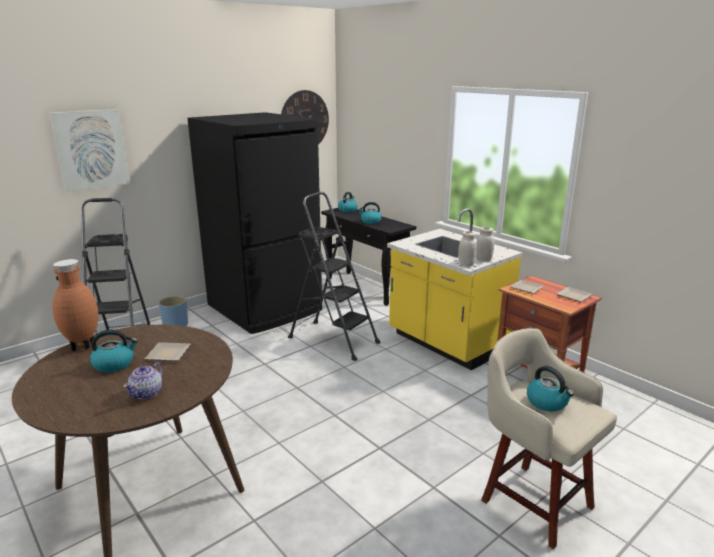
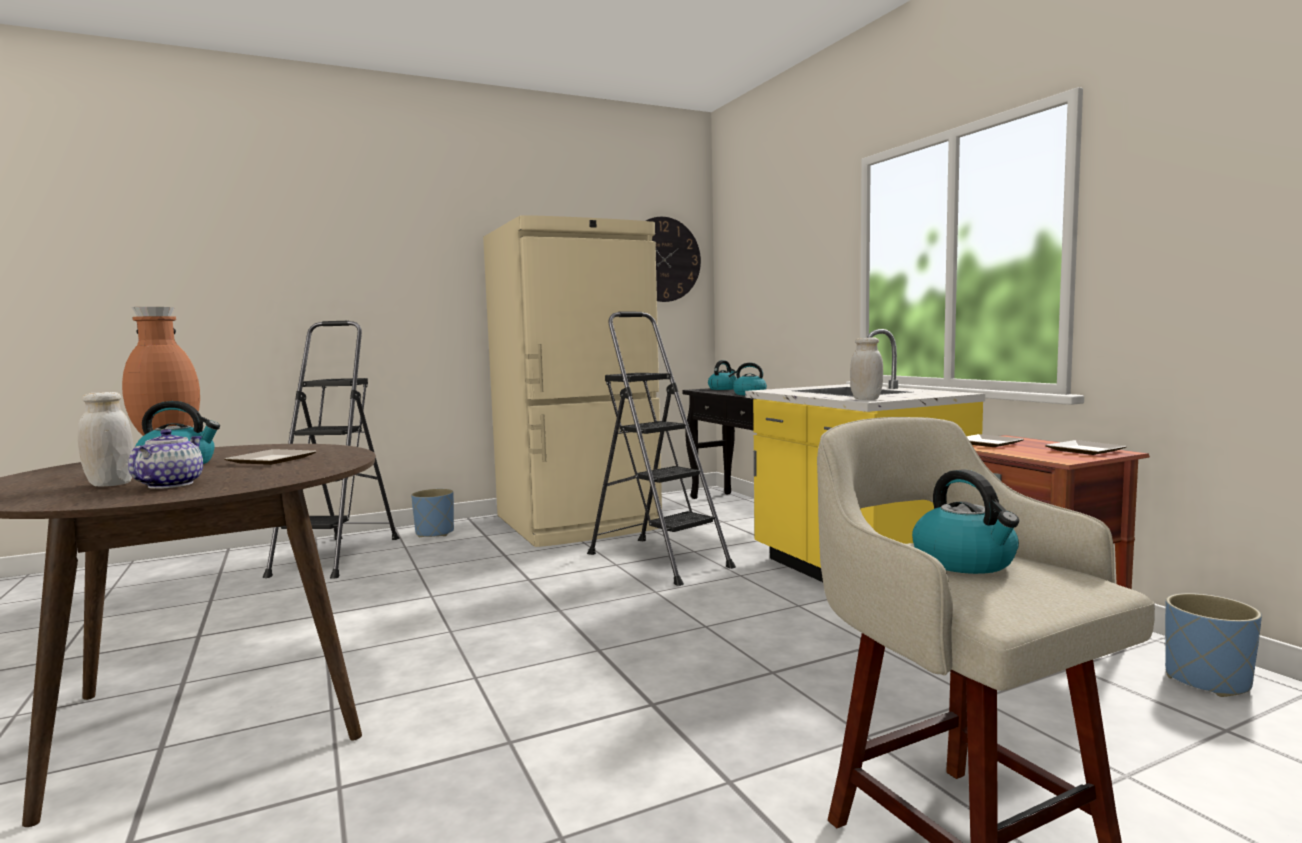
camera: 15 degrees right, 15 degrees down
(91, 149) = (343, 267): picture -> none
(147, 393) = (170, 485): teapot -> teapot turned 150 degrees clockwise
(265, 307) = (577, 521): black fridge -> beige fridge
(483, 259) = (903, 397): white jar -> white jar (110, 484)
(615, 401) = (1208, 681): none -> blue planter

